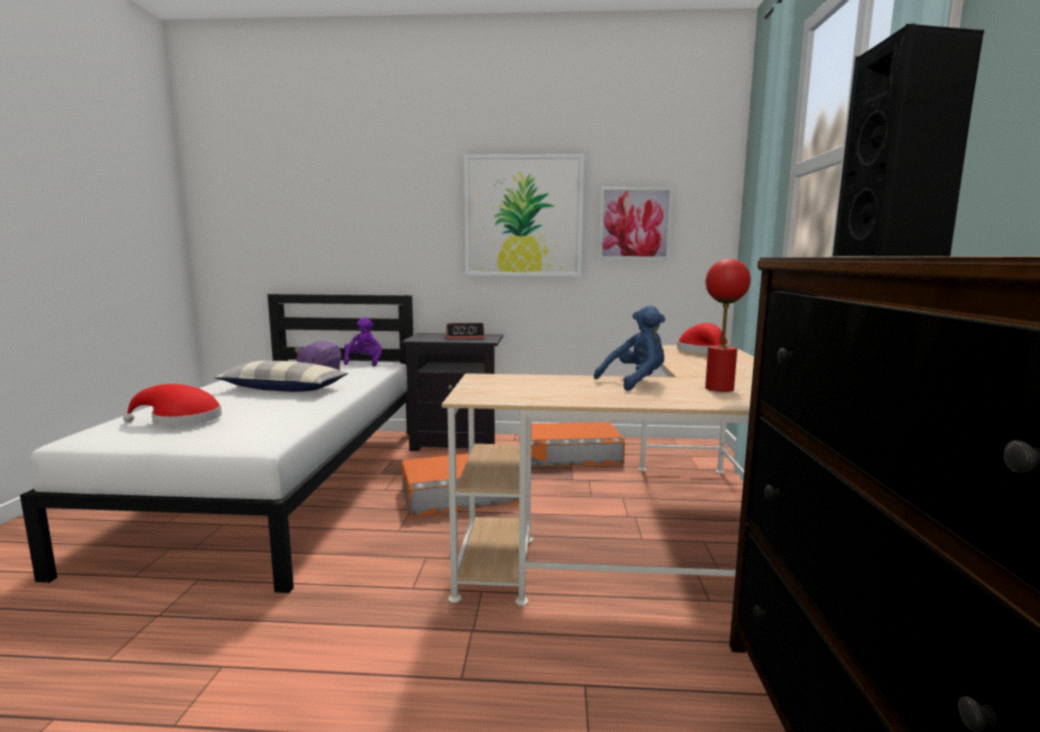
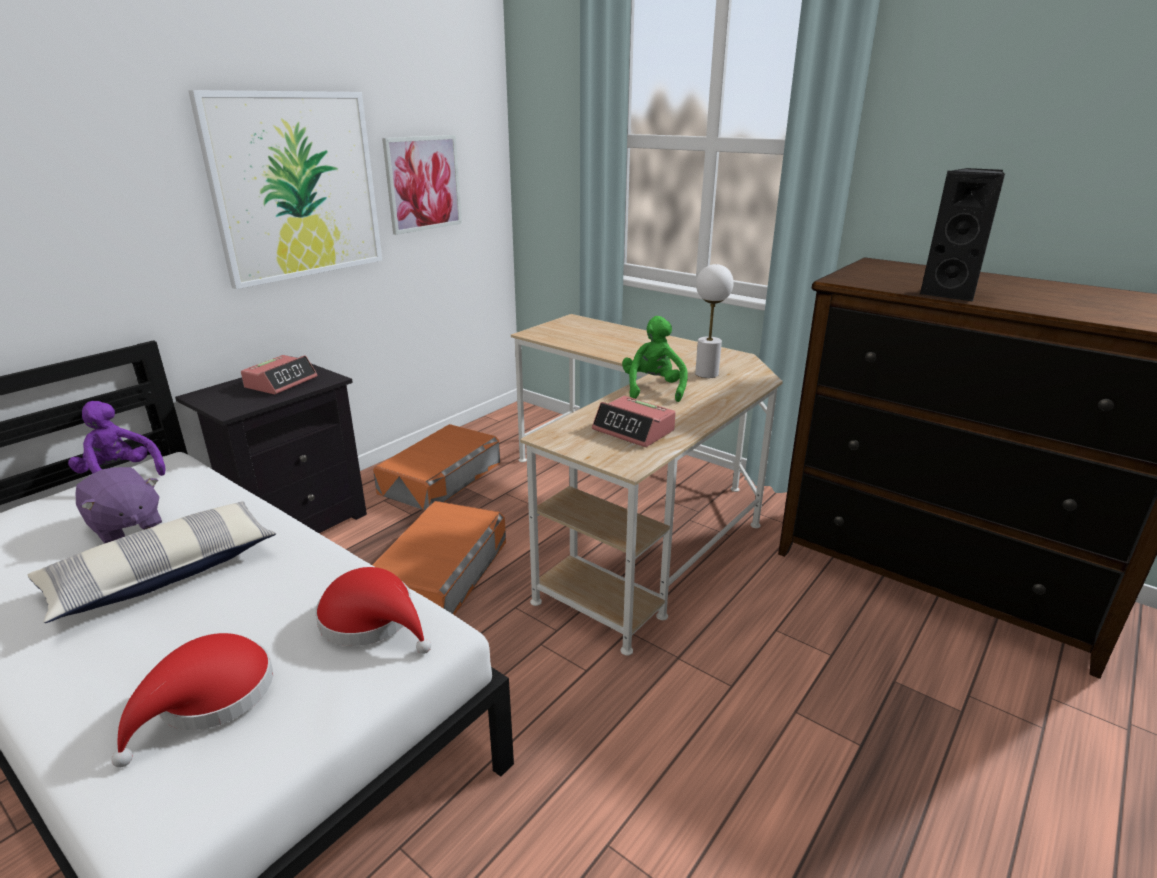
camera: 55 degrees left, 15 degrees up
(535, 390) = (634, 430): none -> alarm clock
(635, 382) = (653, 389): blue plush toy -> green plush toy
(704, 352) = (581, 330): red hat -> red hat (372, 620)
(719, 388) = (706, 374): red table lamp -> white table lamp

